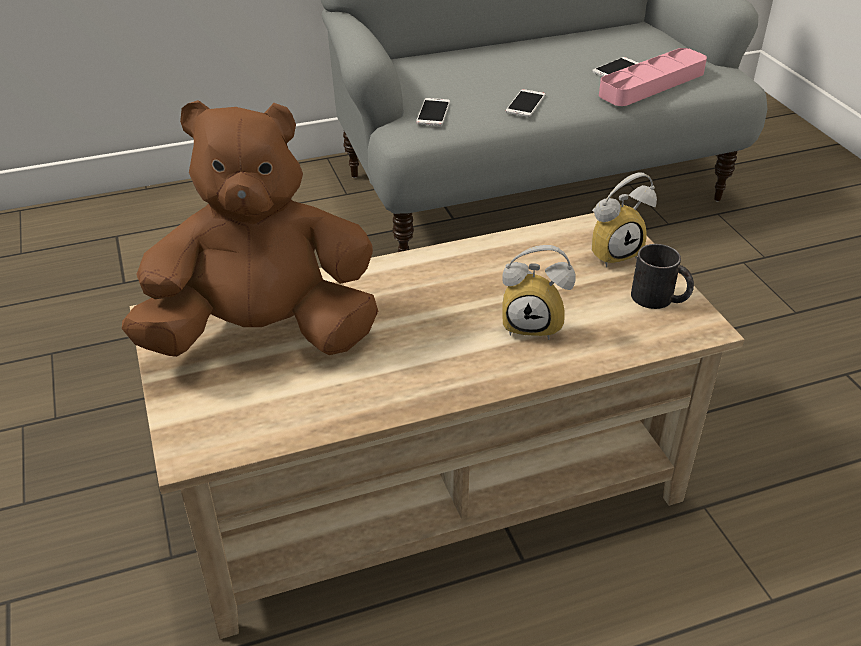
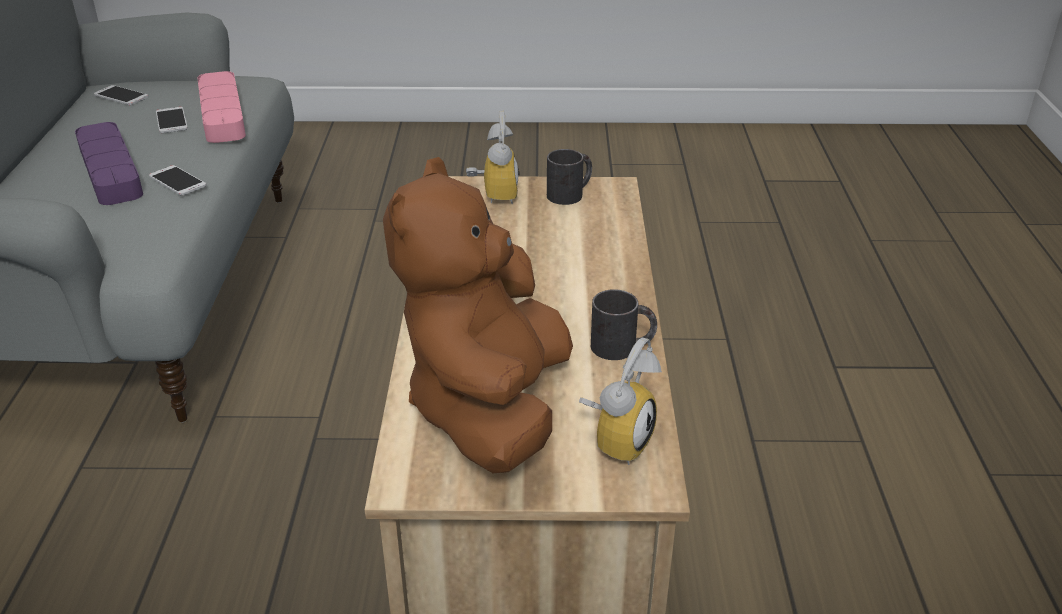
camera: 70 degrees left, 5 degrees down
(390, 394) = (622, 347): none -> black mug
(433, 112) = (128, 235): phone -> phone (121, 96)
(517, 74) = (110, 170): none -> purple tray
(534, 323) = (567, 254): alarm clock -> alarm clock (616, 440)

